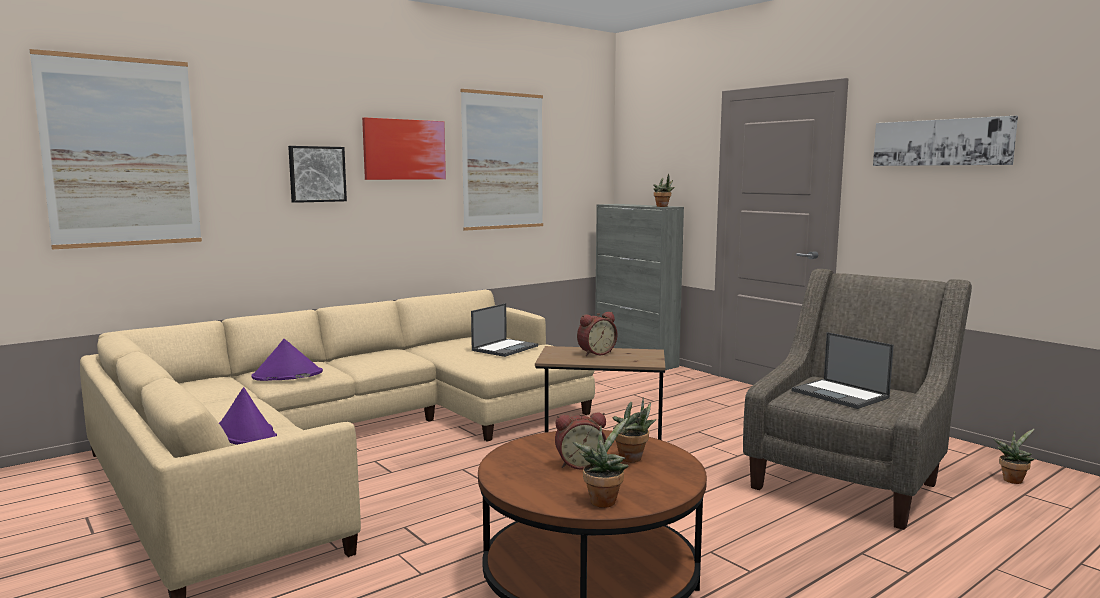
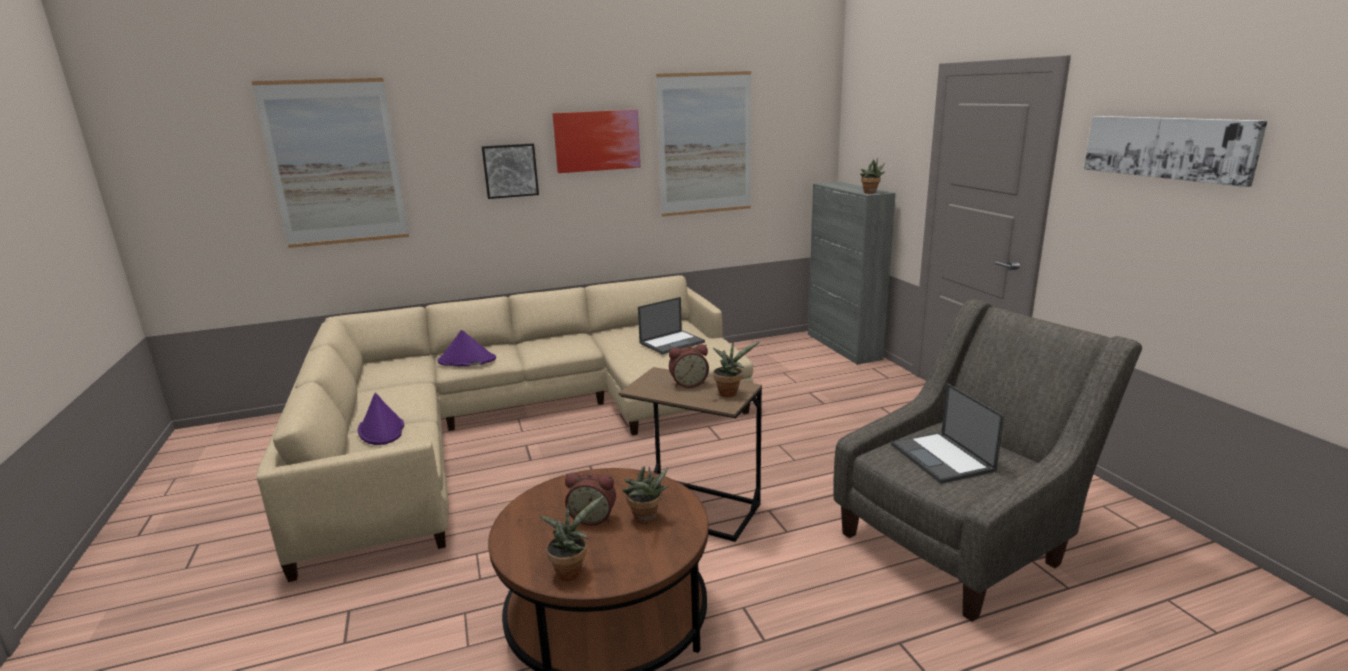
camera: 20 degrees right, 10 degrees up
(1012, 479) = (1169, 574): potted plant -> potted plant (730, 392)

